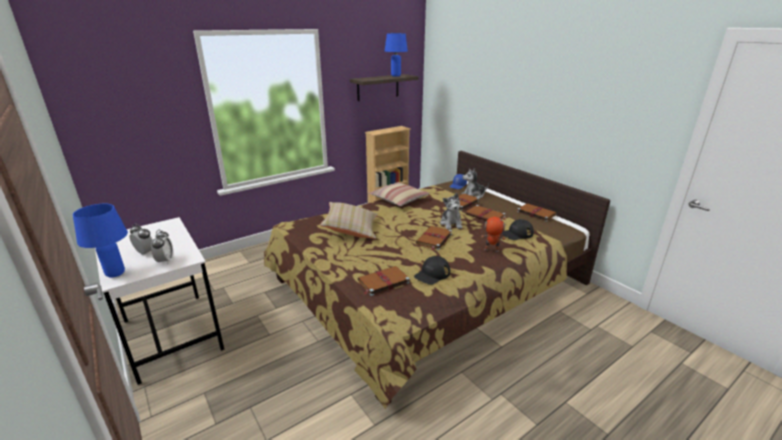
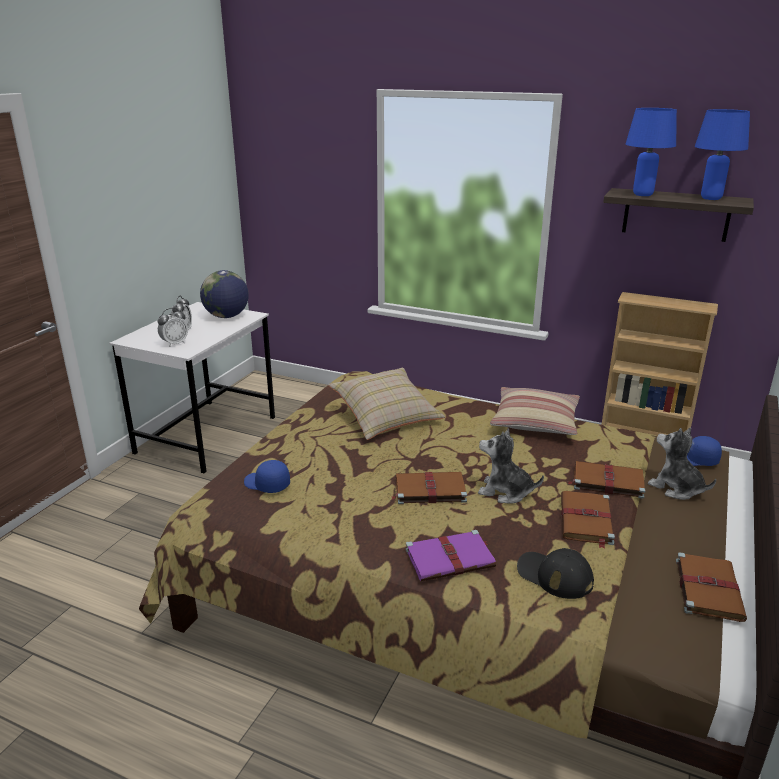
camera: 60 degrees right, 0 degrees up
(116, 274) = (139, 336): blue table lamp -> blue table lamp (643, 195)
(153, 231) = (227, 316): none -> globe
(382, 282) = (266, 484): brown book -> blue cap
(432, 274) = (318, 518): black cap -> none
(451, 223) = (505, 492): plush toy -> plush toy turned 60 degrees clockwise
(491, 250) = (451, 558): toy robot -> purple book

